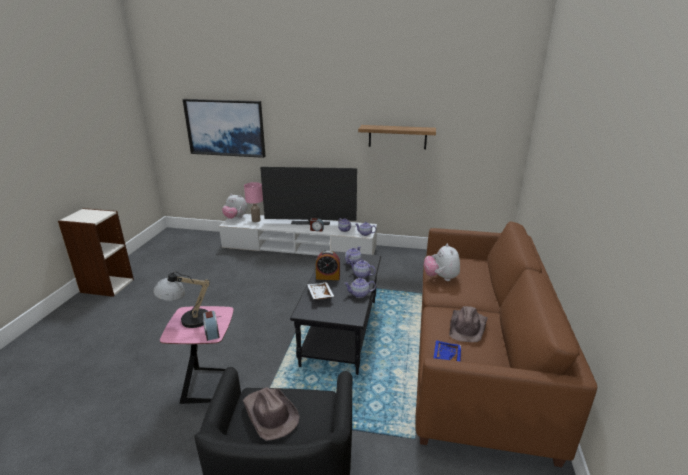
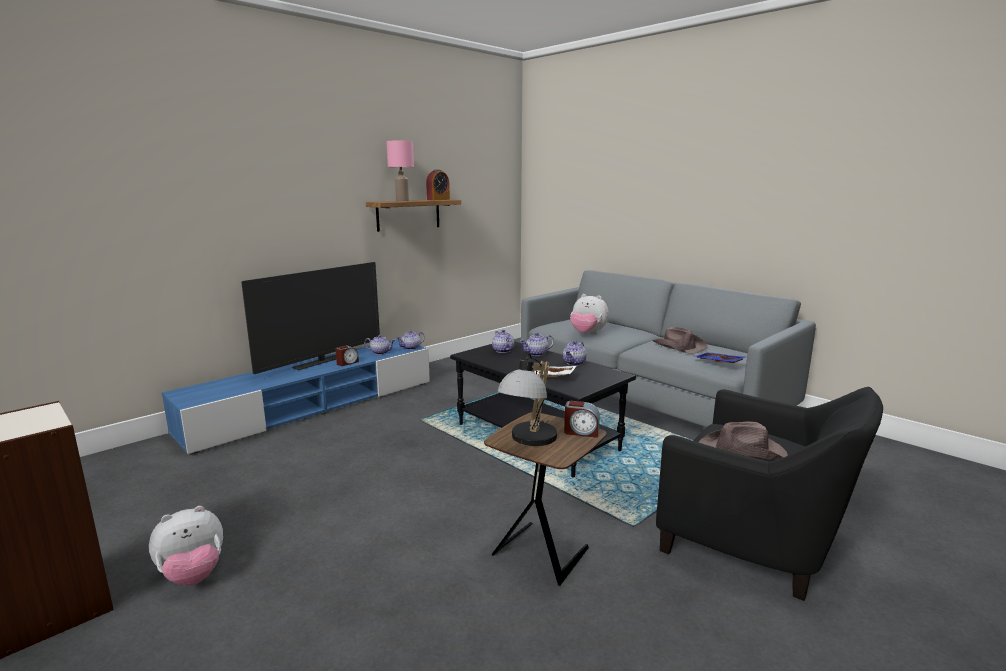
camera: 55 degrees left, 10 degrees down
(209, 385) = (542, 550): pink side table -> brown side table
(225, 127) = (132, 226): picture -> none
(235, 218) = (186, 394): plush toy -> plush toy (193, 576)
(256, 220) = (232, 385): pink table lamp -> pink table lamp (402, 201)
(300, 248) = (314, 406): white tv stand -> blue tv stand
(328, 277) = (517, 366): alarm clock -> alarm clock (438, 199)
(477, 358) = (649, 397): brown sofa -> grey sofa

